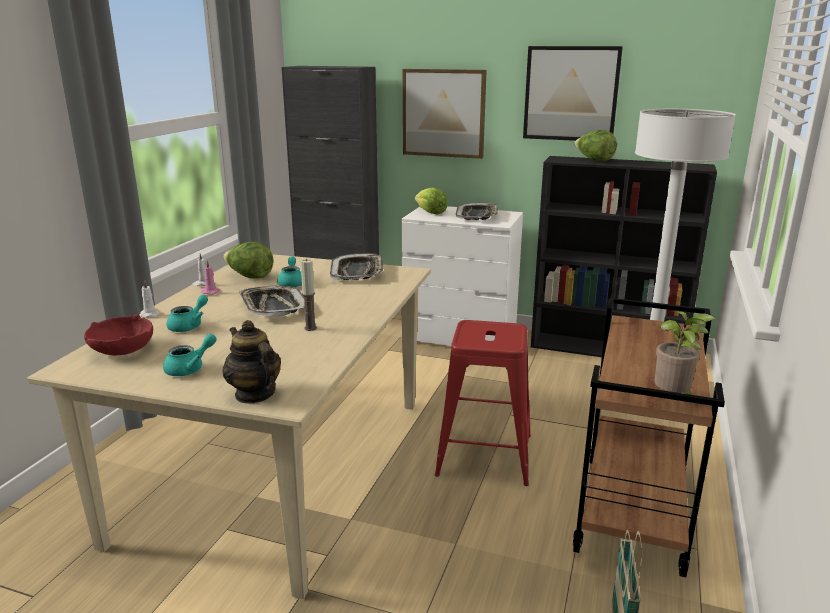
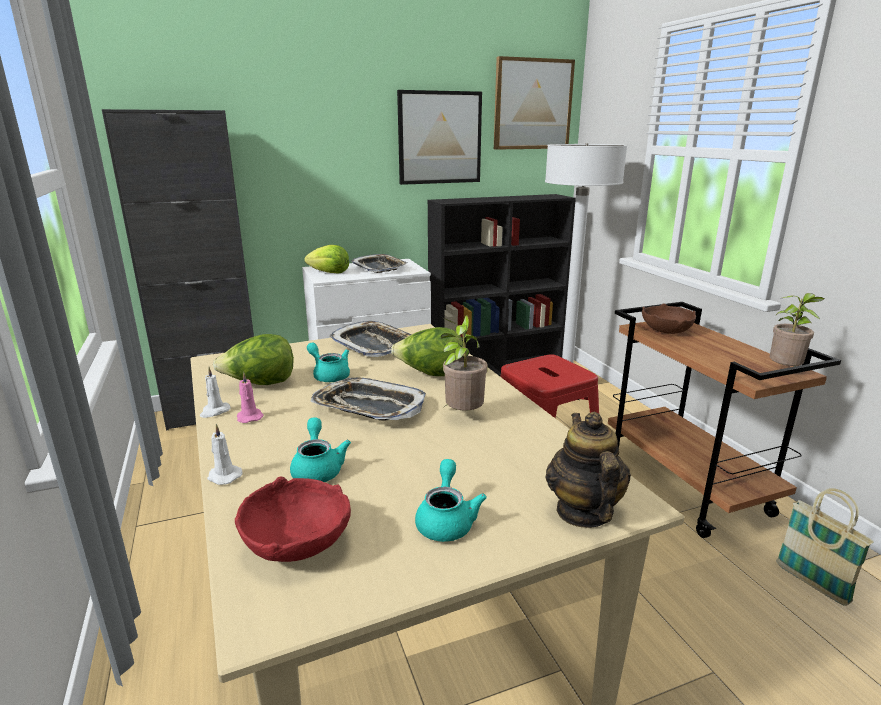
camera: 40 degrees left, 0 degrees up
(254, 394) = (583, 511): teapot -> teapot turned 75 degrees clockwise
(310, 328) = (462, 415): candle -> potted plant
(444, 113) = (313, 164): picture -> picture (532, 104)
(594, 160) = (474, 199): lettuce -> lettuce (430, 374)
(647, 332) = (666, 330): none -> brown bowl

